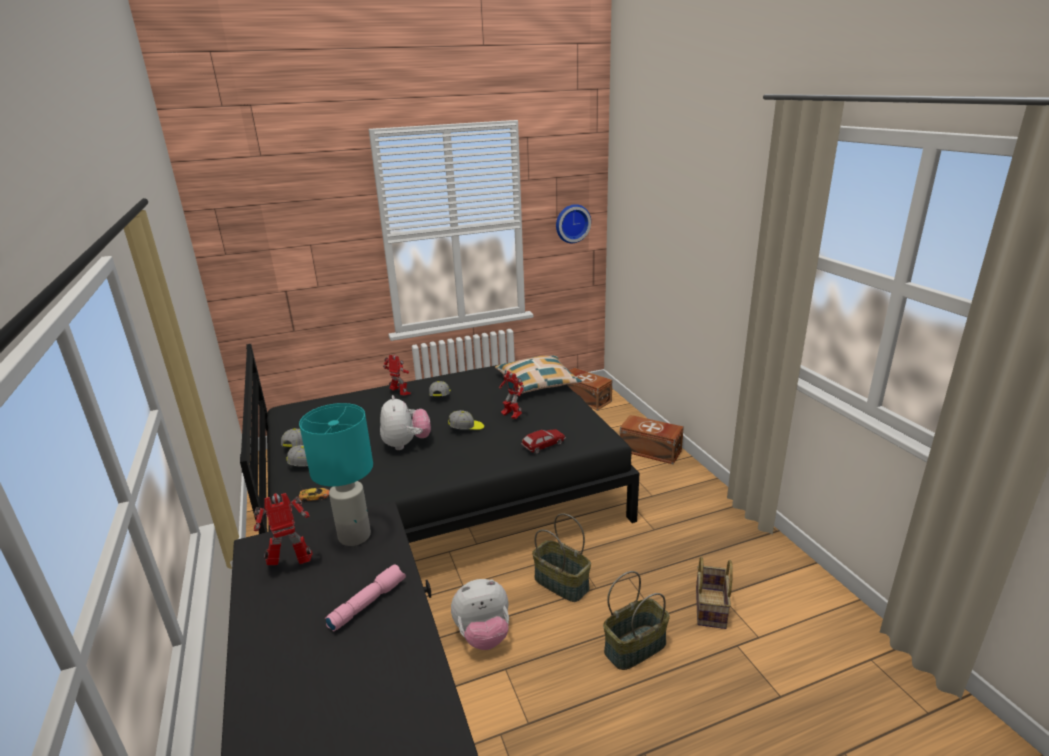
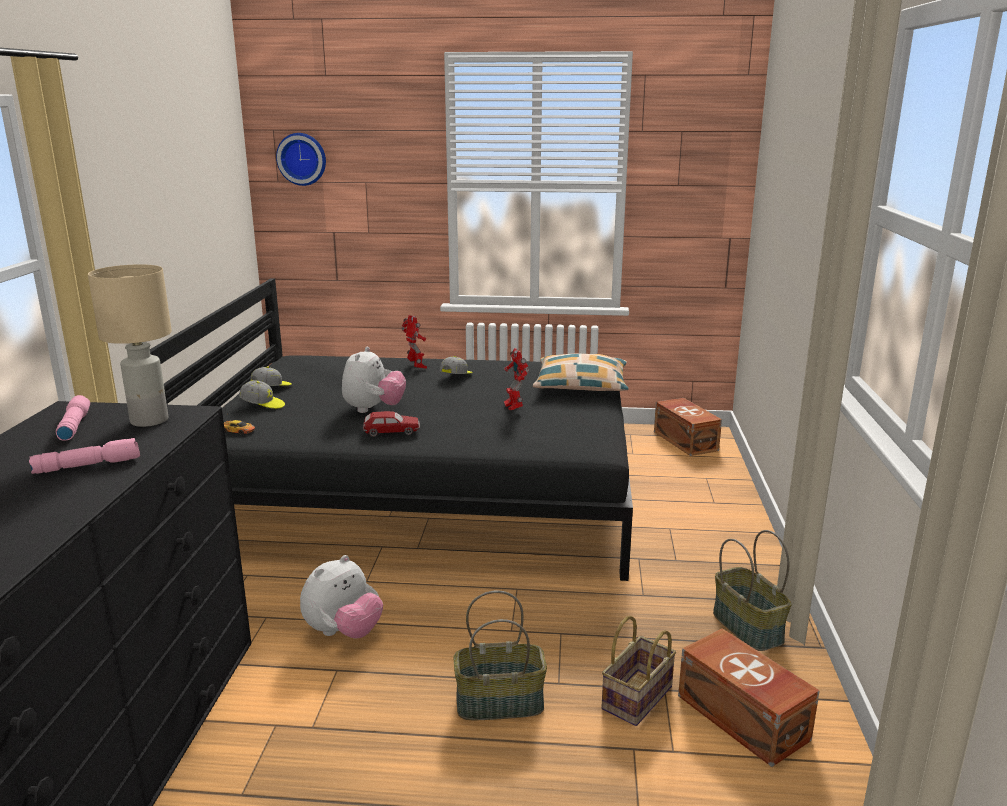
camera: 25 degrees right, 5 degrees down
(292, 564) = (73, 426): toy robot -> pink flashlight
(354, 535) = (149, 420): turquoise table lamp -> beige table lamp
(466, 428) = (450, 409): cap -> none
(483, 635) = (343, 632): plush toy -> plush toy turned 60 degrees counterclockwise
(543, 445) = (517, 441): toy car -> toy car (391, 431)
(562, 583) = (476, 613): basket -> basket (749, 627)
(572, 223) = (699, 196): wall clock -> wall clock (302, 159)
(650, 451) = (720, 514): brown storage box -> brown storage box (742, 719)

